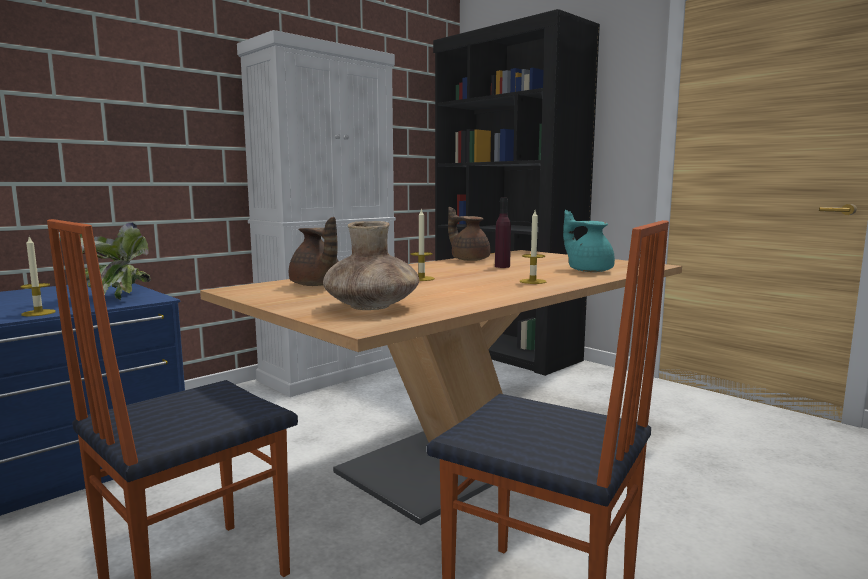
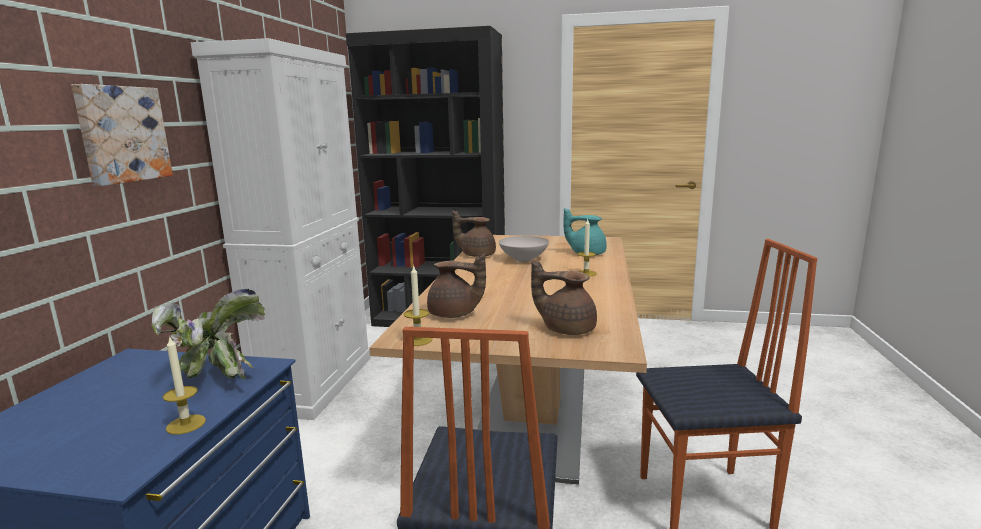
camera: 35 degrees left, 5 degrees up
(153, 112) = (122, 134): none -> picture
(372, 307) = (566, 329): brown vase -> brown teapot
(421, 278) = (508, 287): candle -> candle (418, 340)
(502, 266) = (523, 259): purple bottle -> white bowl

